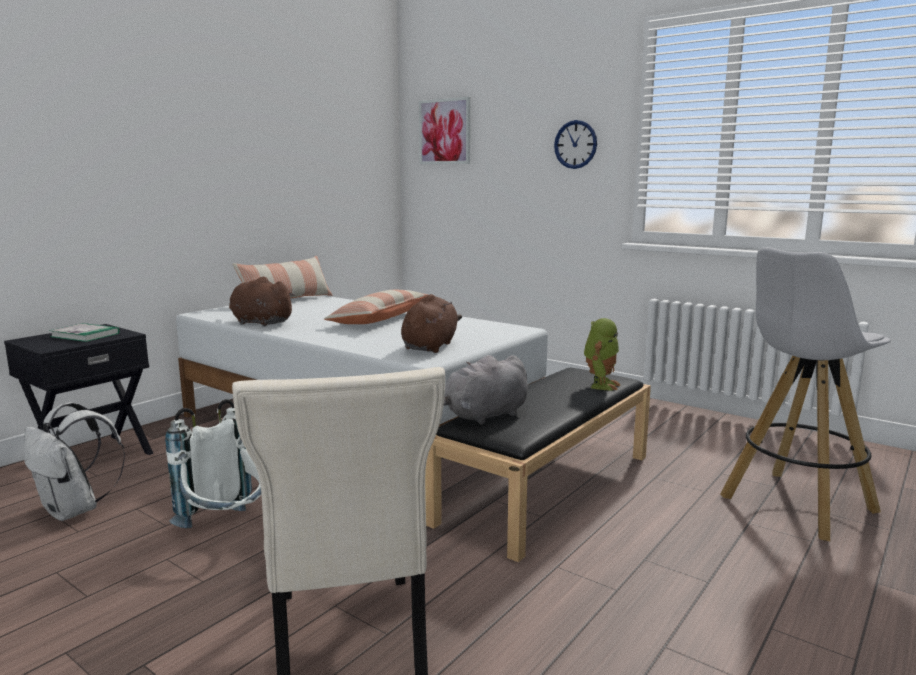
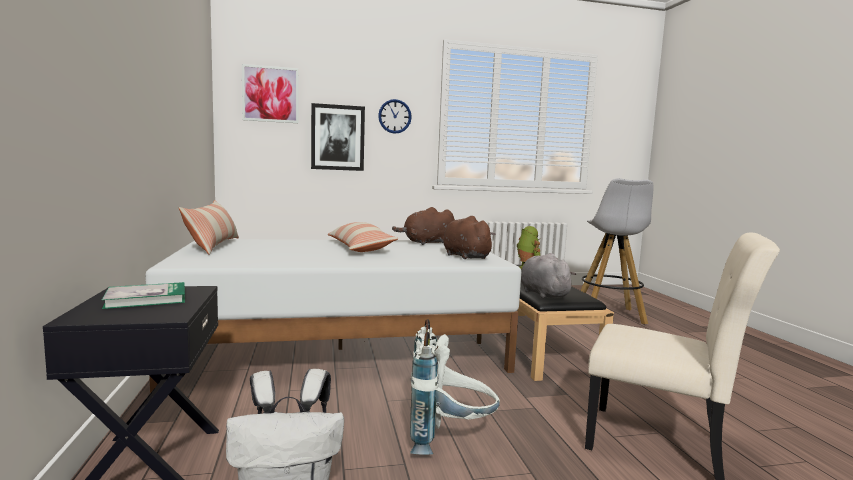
camera: 50 degrees left, 5 degrees down
(259, 323) = (279, 262): brown plush toy -> brown plush toy (426, 243)
(483, 416) = (542, 294): grey plush toy -> grey plush toy turned 150 degrees clockwise
(509, 178) = (337, 137): none -> picture

